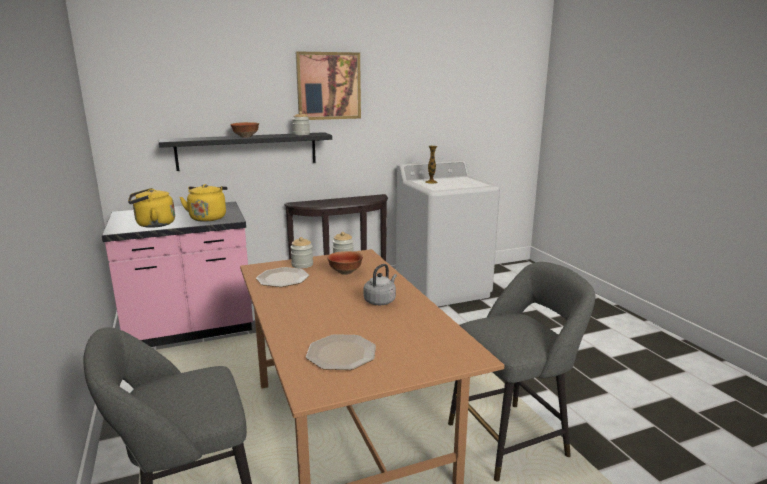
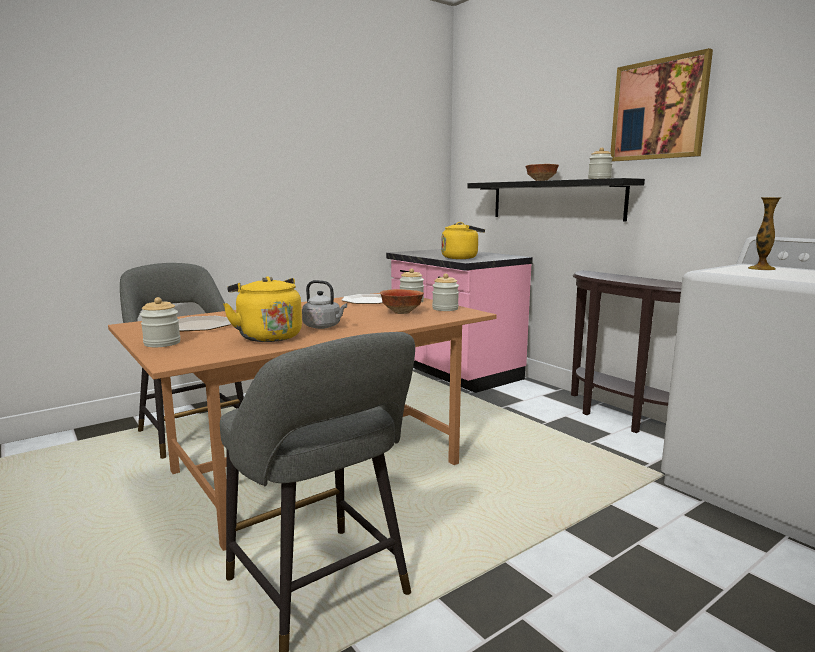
camera: 75 degrees right, 5 degrees down
(153, 224) = (423, 254): yellow kettle -> yellow kettle (267, 336)
(411, 367) = (162, 343): none -> jar

